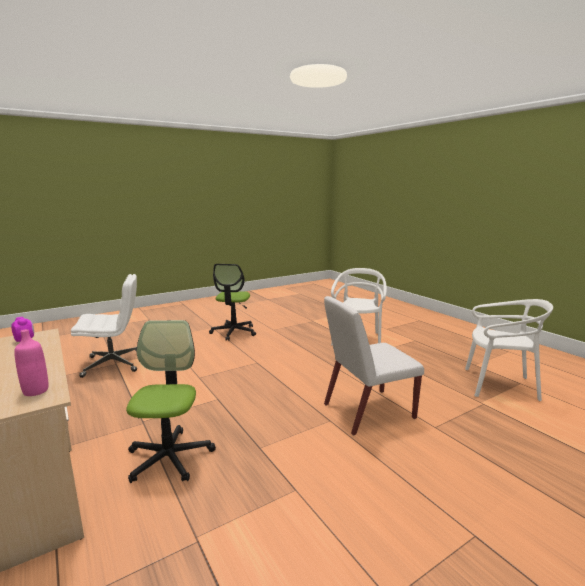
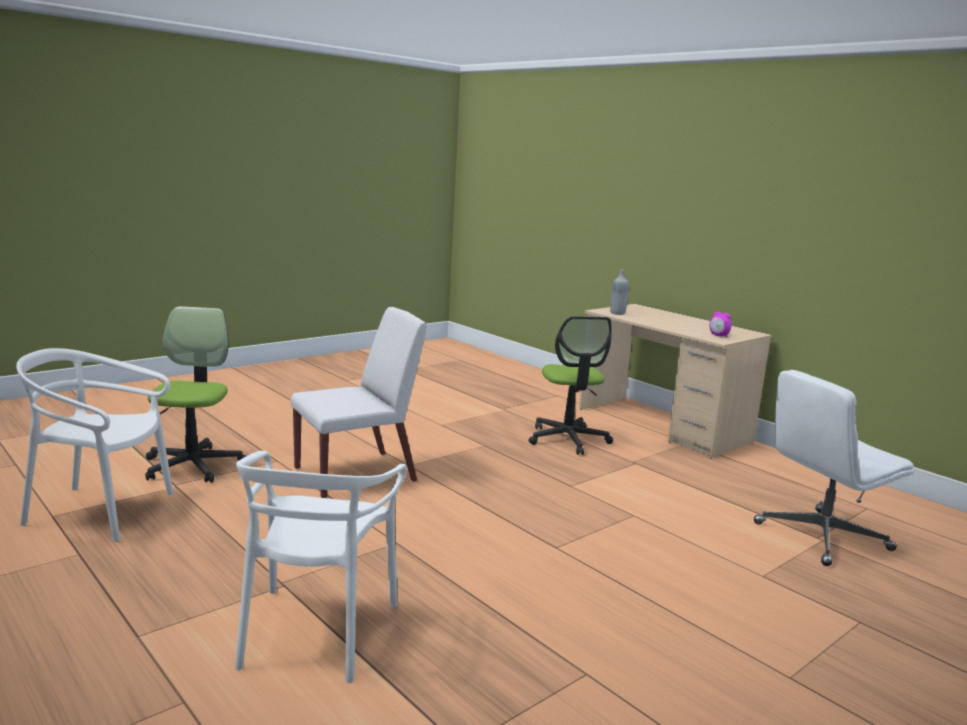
camera: 170 degrees right, 0 degrees up
(36, 391) = (617, 313): pink bottle -> grey bottle
(233, 332) = (697, 652): office chair -> office chair (193, 465)

